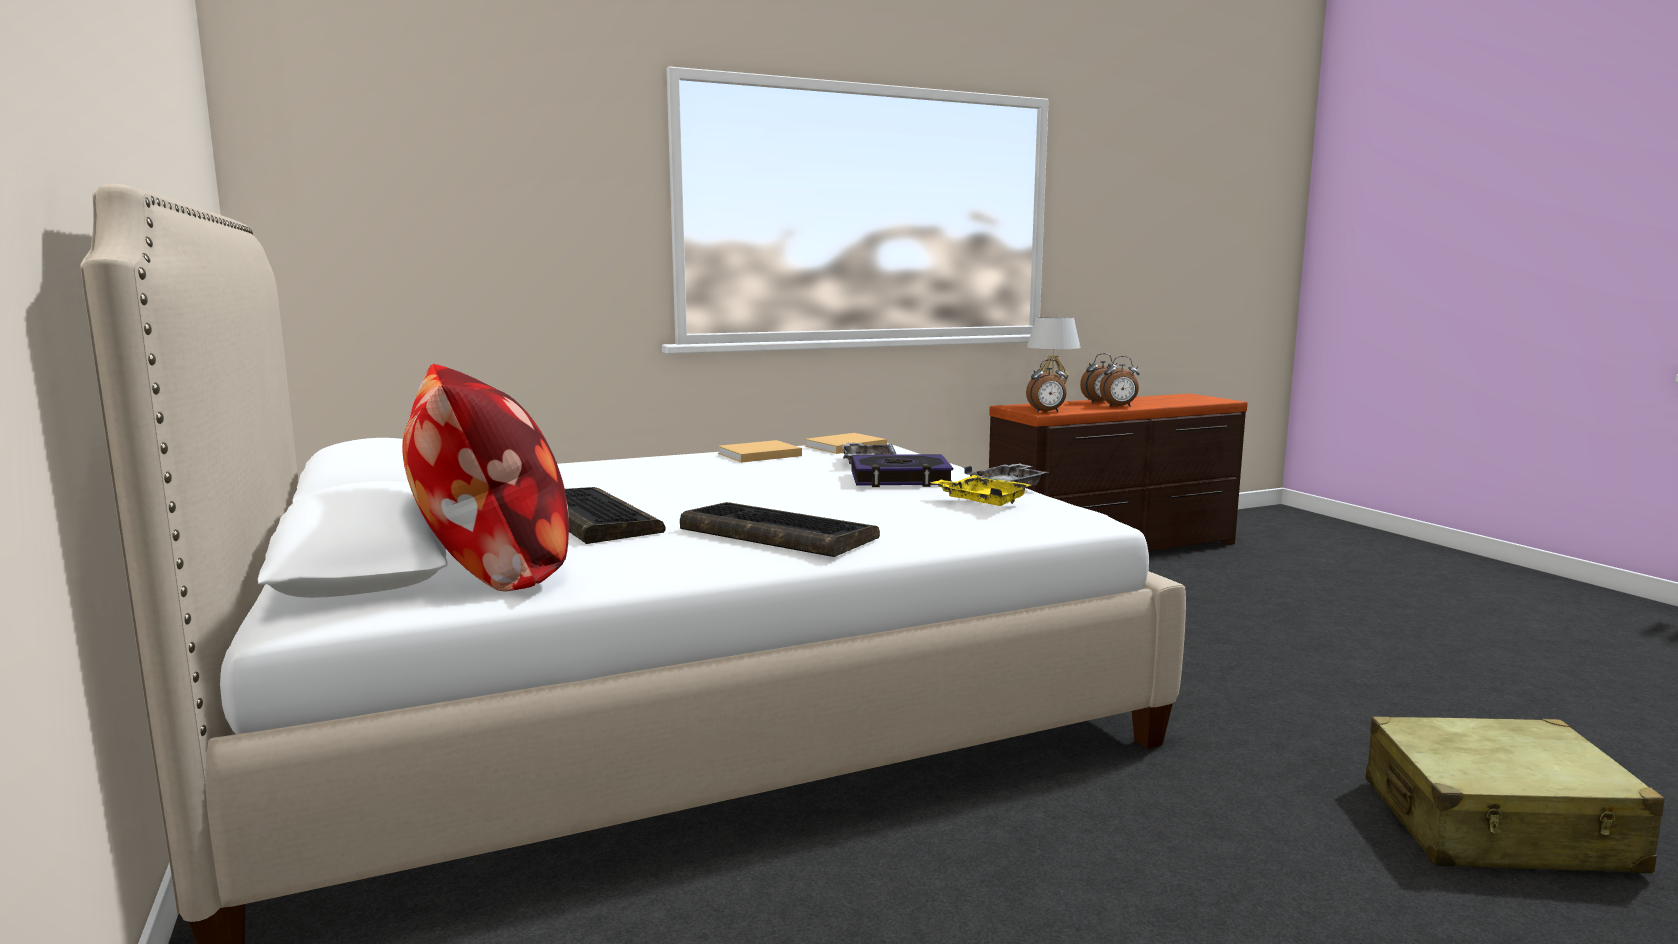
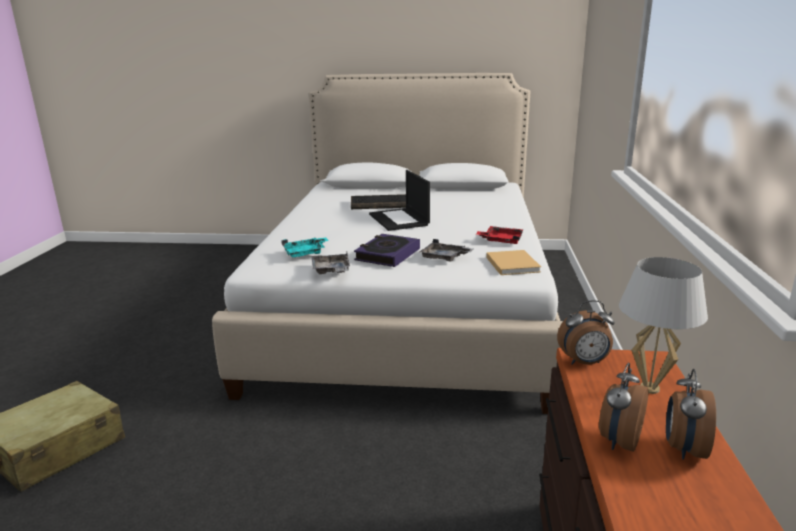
camera: 120 degrees right, 10 degrees up
(492, 568) = (341, 193): pillow -> none
(713, 495) = (399, 220): none -> laptop
(757, 455) = (501, 240): beige book -> red tray
(775, 533) = (322, 219): keyboard -> none
(982, 501) = (305, 253): yellow tray -> turquoise tray
(1047, 412) = (584, 362): alarm clock -> alarm clock turned 120 degrees counterclockwise

